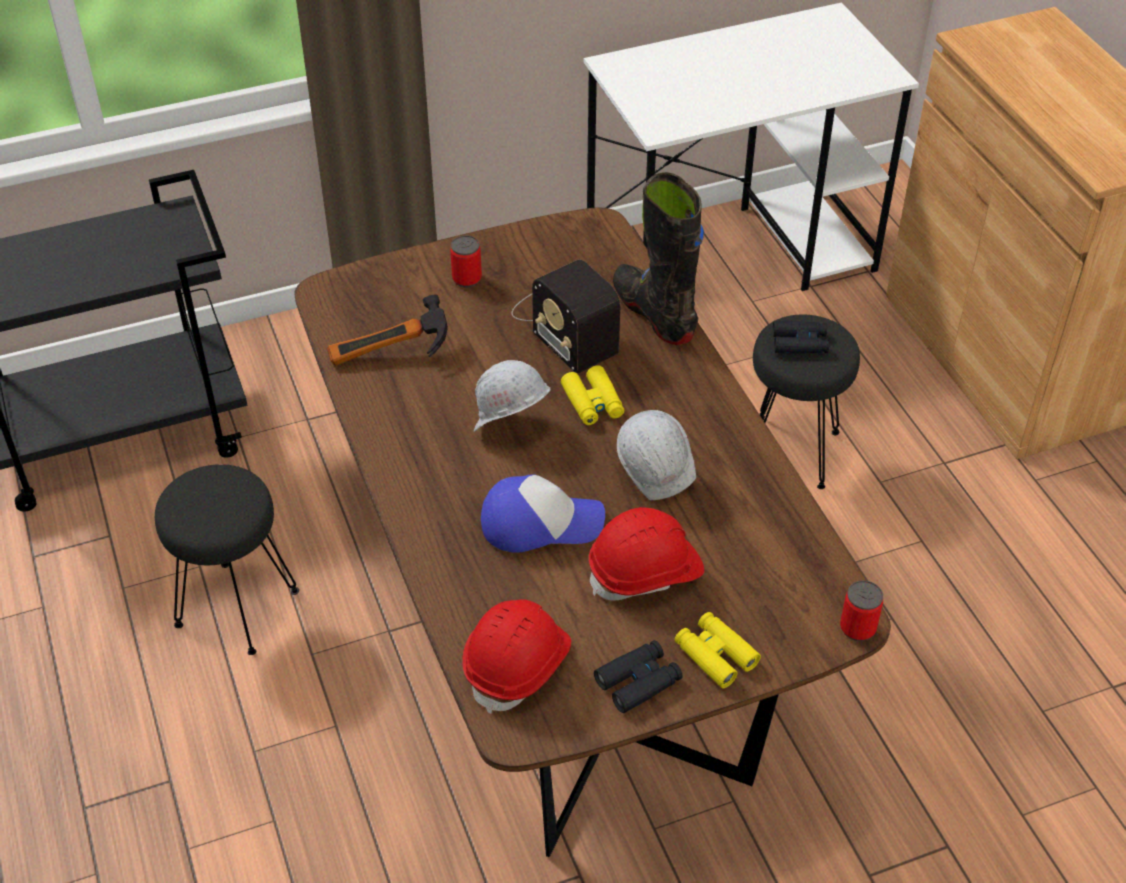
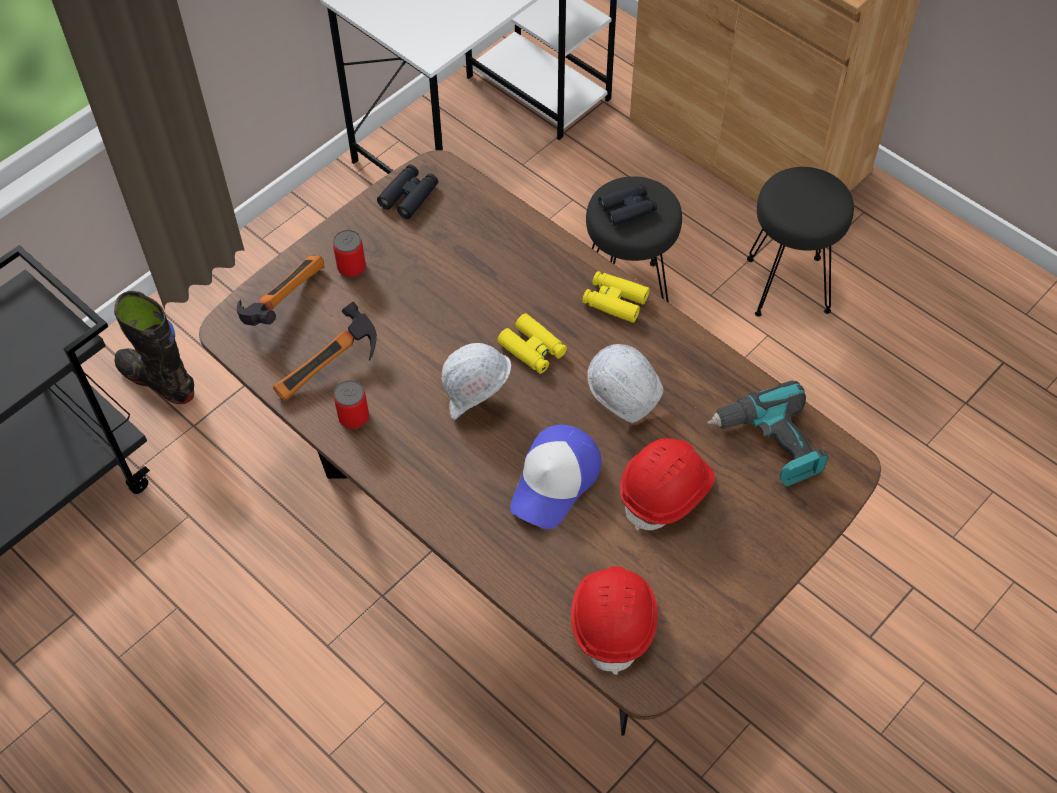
camera: 25 degrees left, 10 degrees up
(236, 607) = (234, 631): black stool -> black stool (786, 285)
(386, 283) = (281, 299): none -> hammer
(540, 523) = (555, 482): cap -> cap turned 150 degrees clockwise
(564, 325) = (464, 282): radio -> none
(638, 681) = (716, 592): black binoculars -> black binoculars (409, 196)
(654, 313) = (534, 241): black boot -> black boot (158, 380)
(715, 655) = (762, 542): yellow binoculars -> yellow binoculars (615, 301)
(781, 570) = (770, 444): none -> power drill
(857, 628) = (855, 471): can -> can (354, 418)

